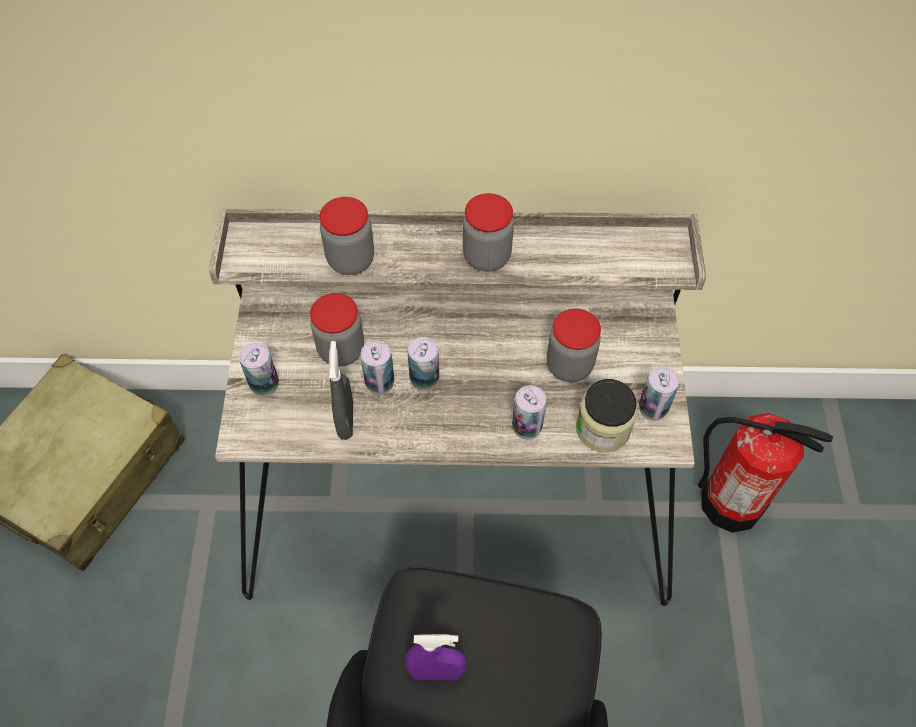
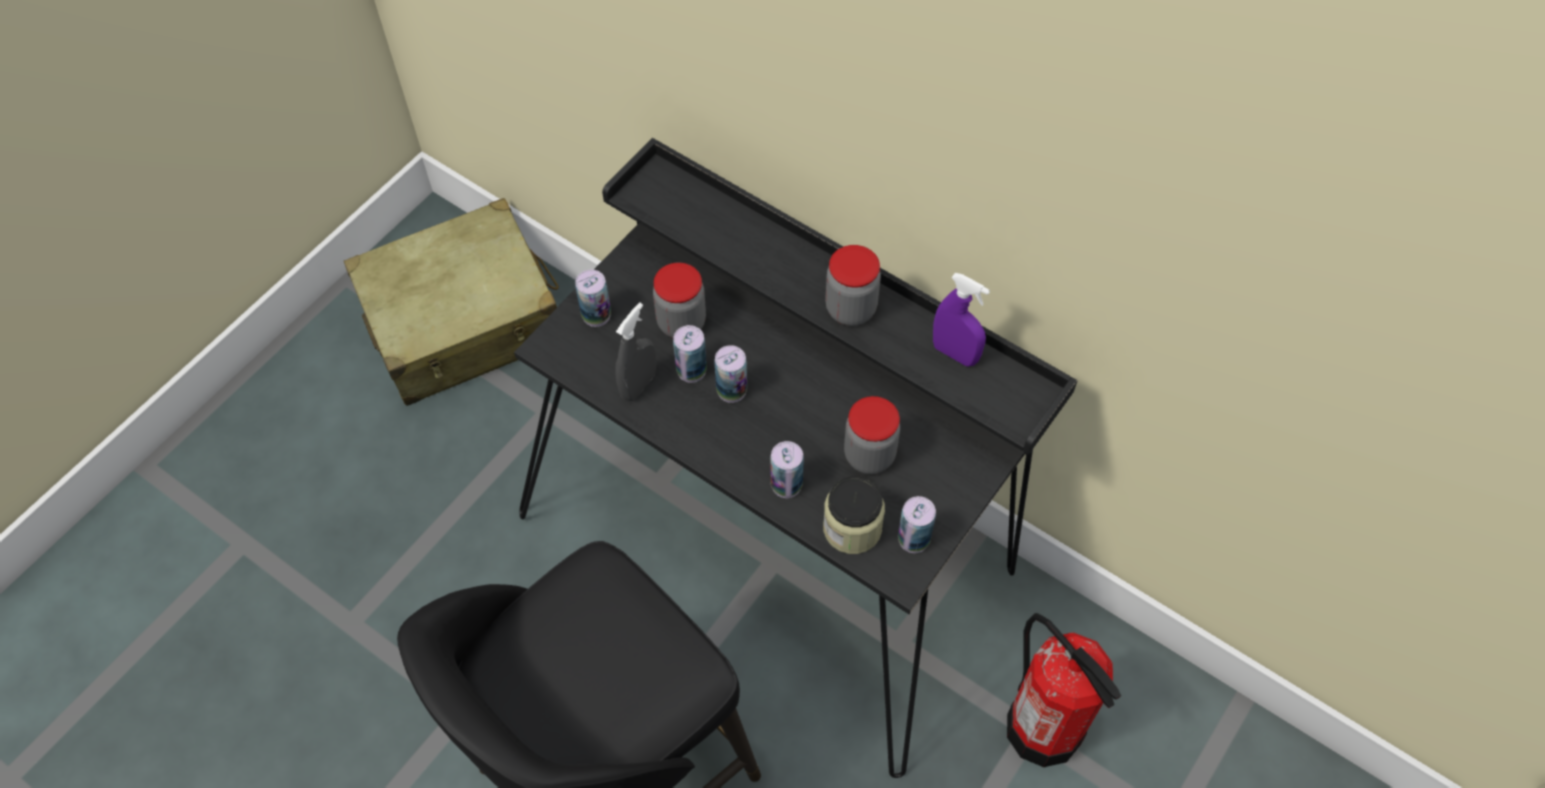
camera: 35 degrees right, 0 degrees up
(350, 260) = (730, 244): jar -> none
(436, 672) = (563, 638): purple spray bottle -> purple spray bottle (955, 353)
(458, 490) = (778, 541): beige desk -> black desk

